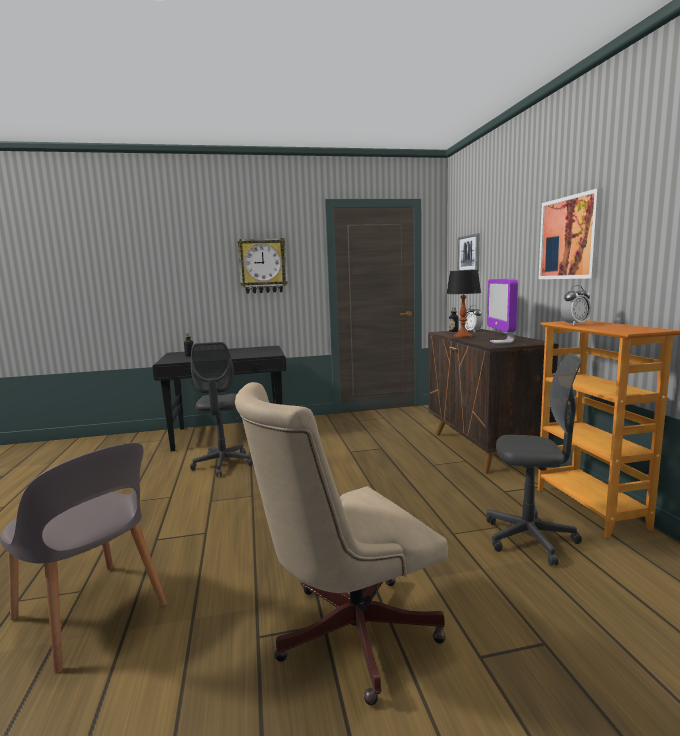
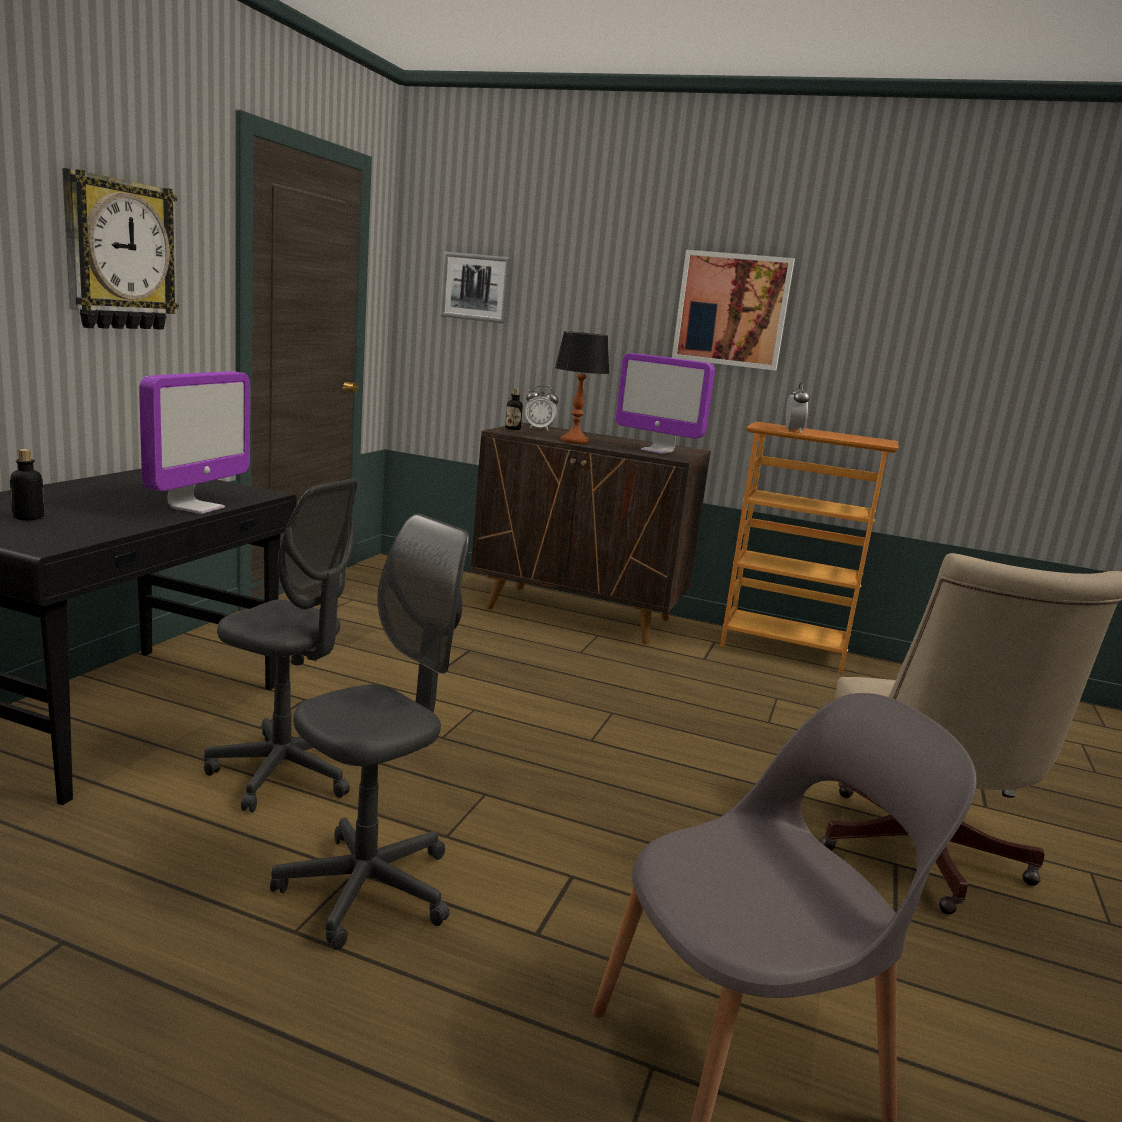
camera: 60 degrees left, 5 degrees up
(236, 357) = (196, 508): none -> monitor
(529, 538) = (814, 697): grey office chair -> grey office chair (367, 889)

